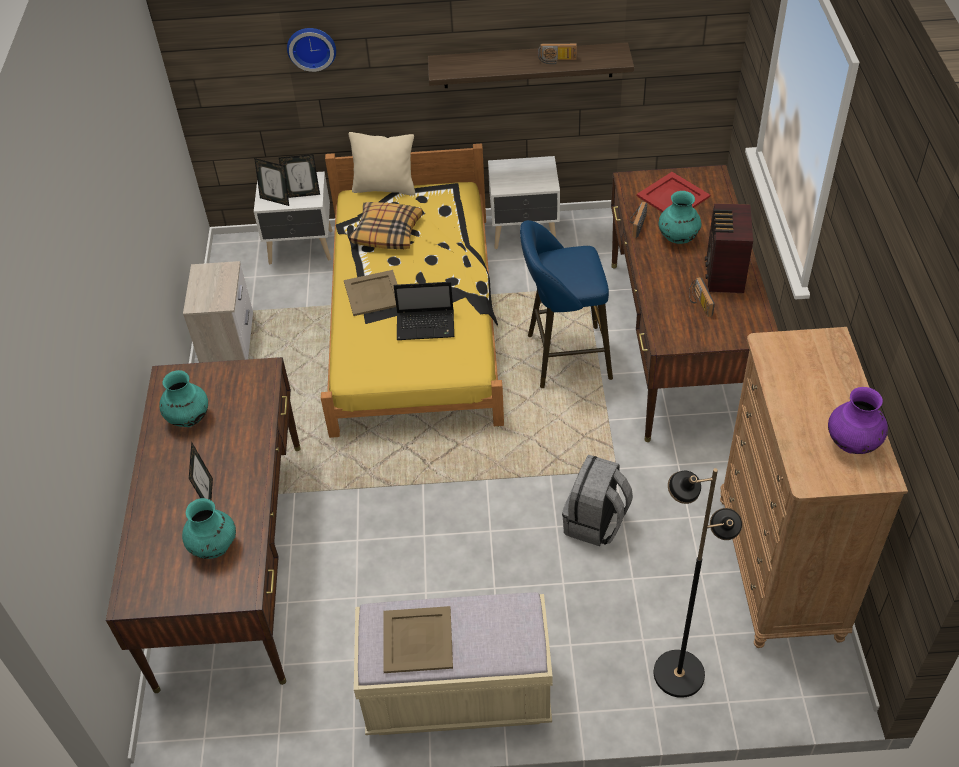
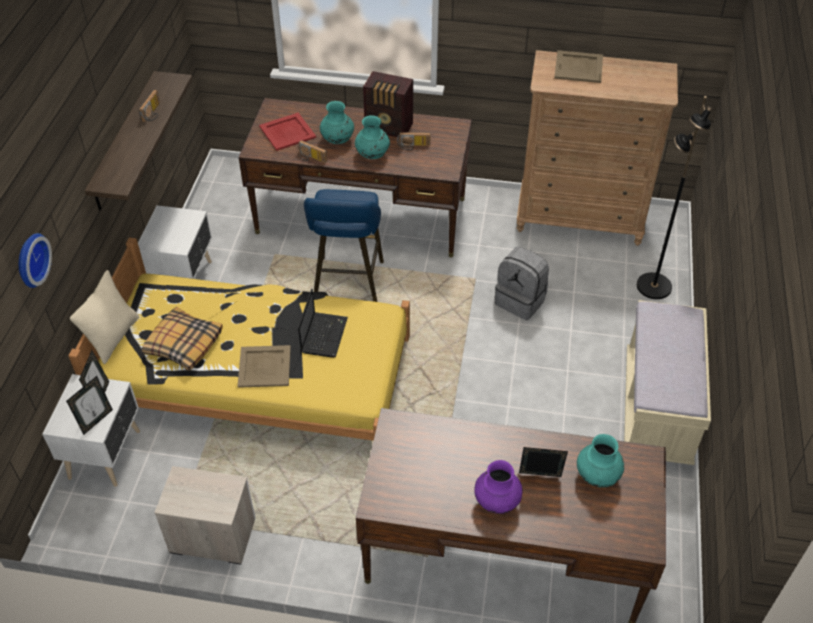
camera: 80 degrees left, 0 degrees up
(188, 418) = (439, 488): turquoise vase -> turquoise vase (372, 155)
(417, 640) = (676, 373): beige tray -> beige tray (579, 67)
(852, 443) = (637, 73): purple vase -> purple vase (497, 502)

